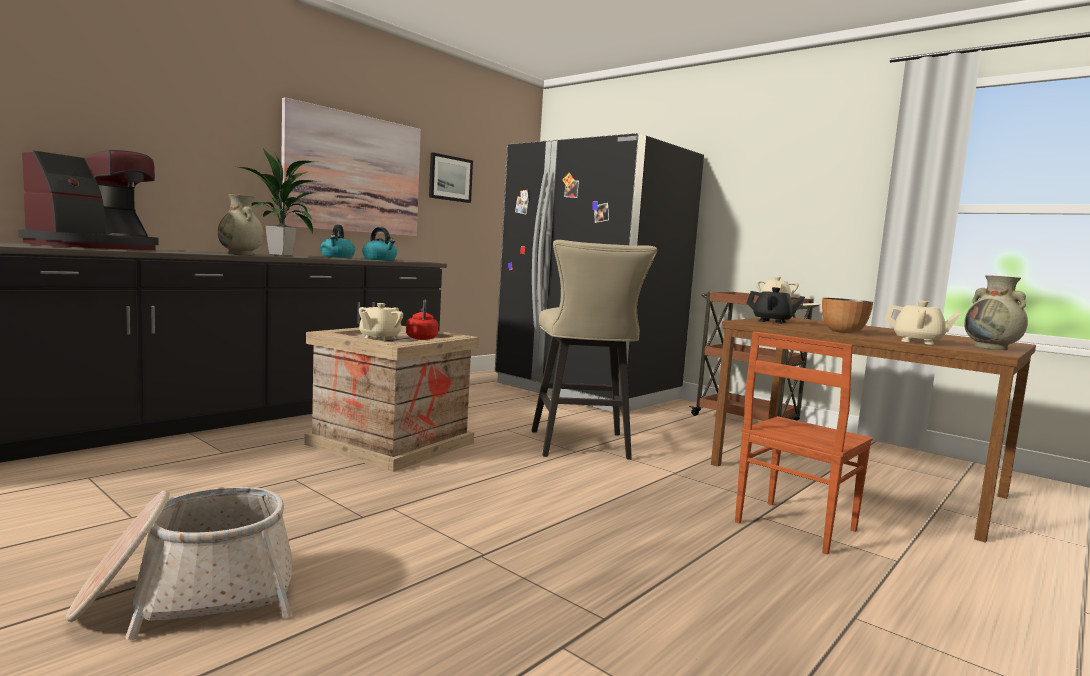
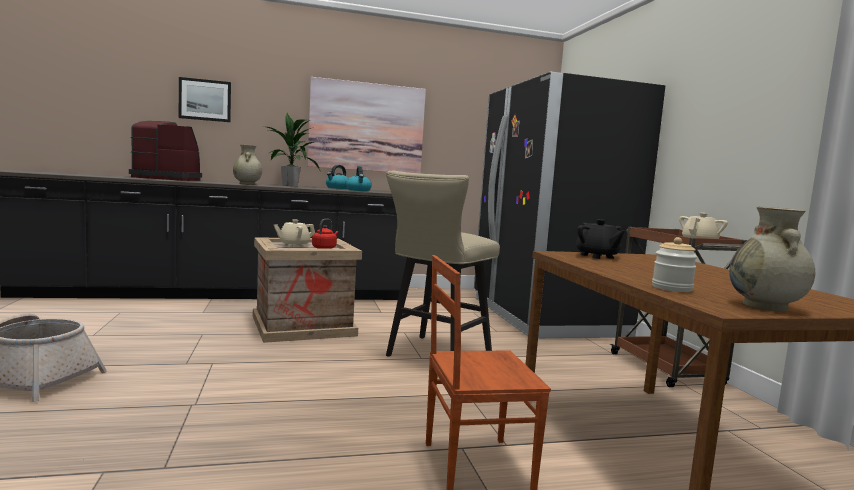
camera: 35 degrees right, 0 degrees up
(96, 247) = (168, 179): coffee machine -> coffee machine turned 150 degrees counterclockwise
(450, 178) = (456, 126): picture -> picture (205, 100)
(843, 332) = (627, 271): bowl -> none
(918, 342) = (671, 288): beige teapot -> jar

